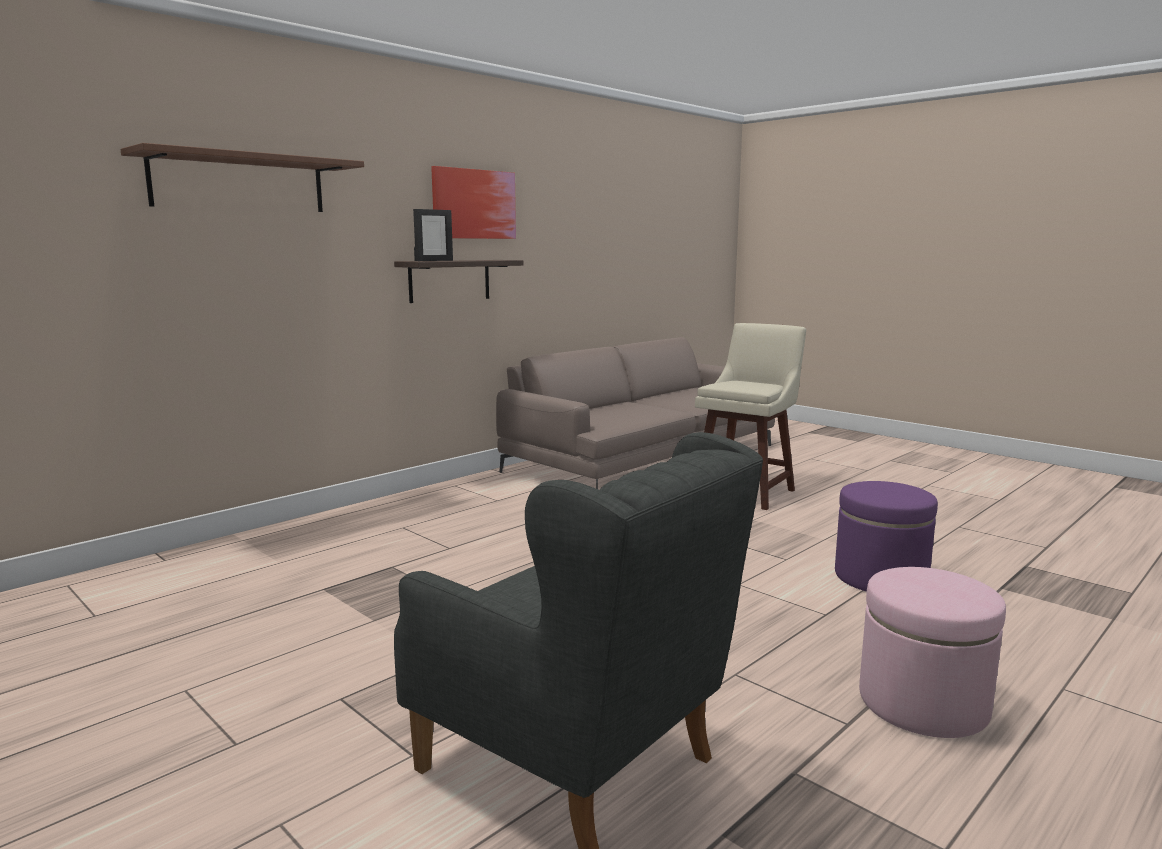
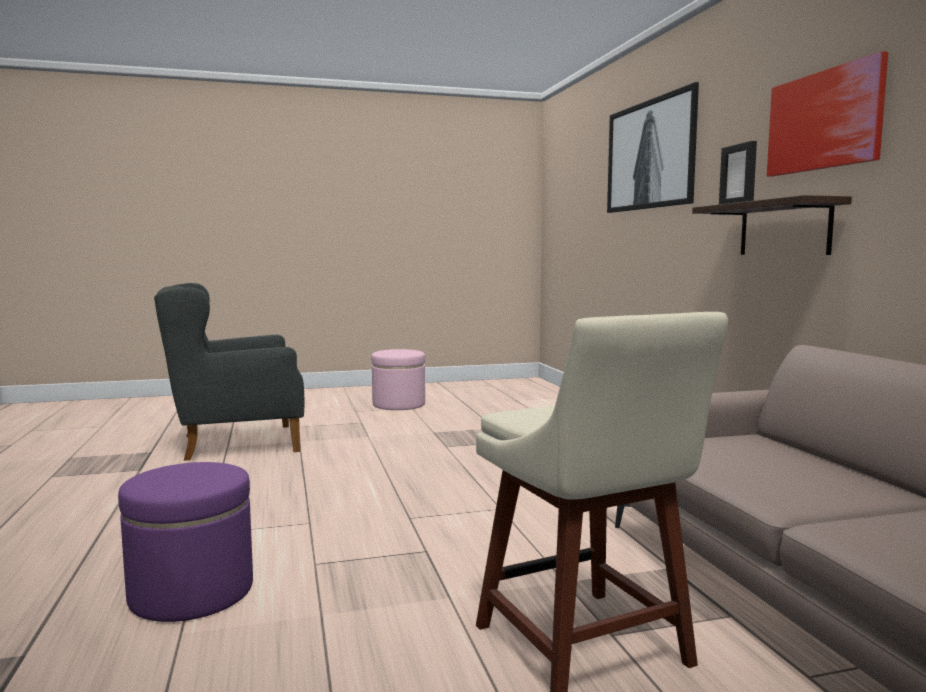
camera: 120 degrees right, 5 degrees down
(239, 183) = (651, 155): brown shelf -> picture
(923, 703) = (84, 514): pink ottoman -> pink ottoman (398, 404)

